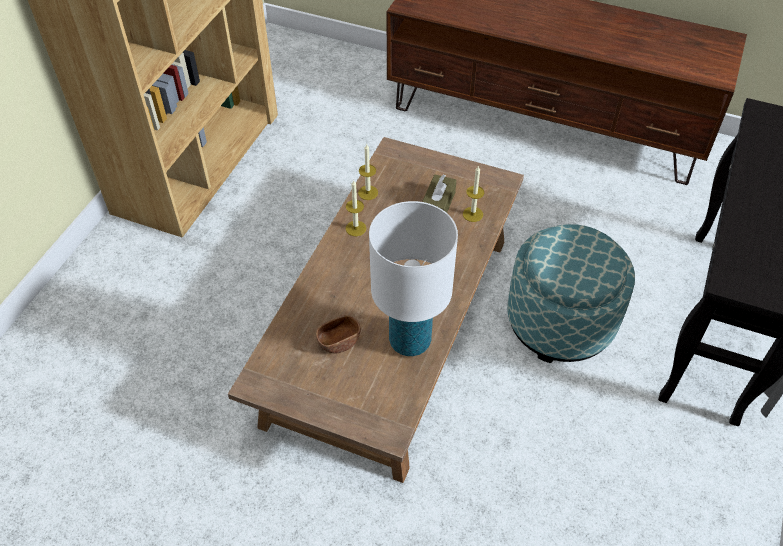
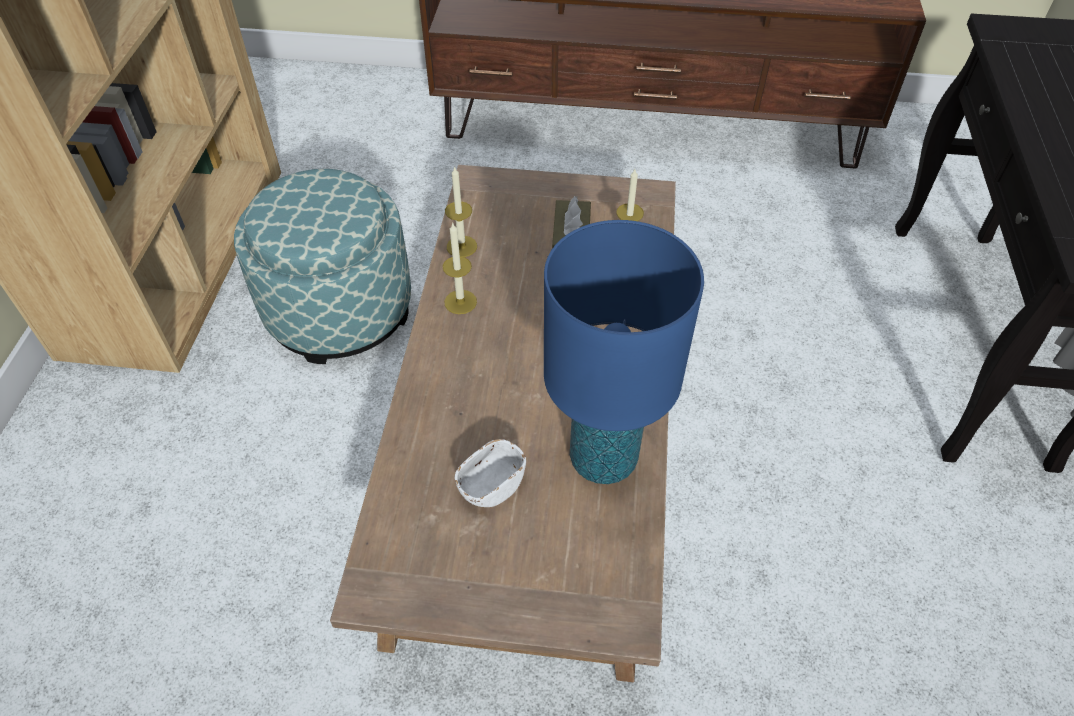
camera: 15 degrees left, 0 degrees up
(339, 342) = (491, 485): brown bowl -> white bowl
(409, 341) = (602, 459): white table lamp -> blue table lamp
(560, 321) = (769, 379): ottoman -> ottoman (339, 310)

